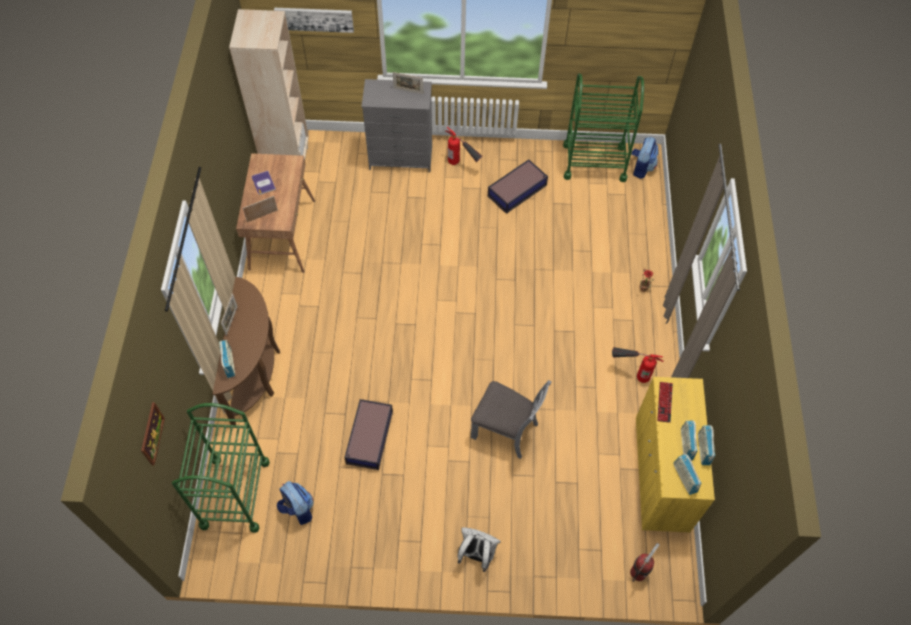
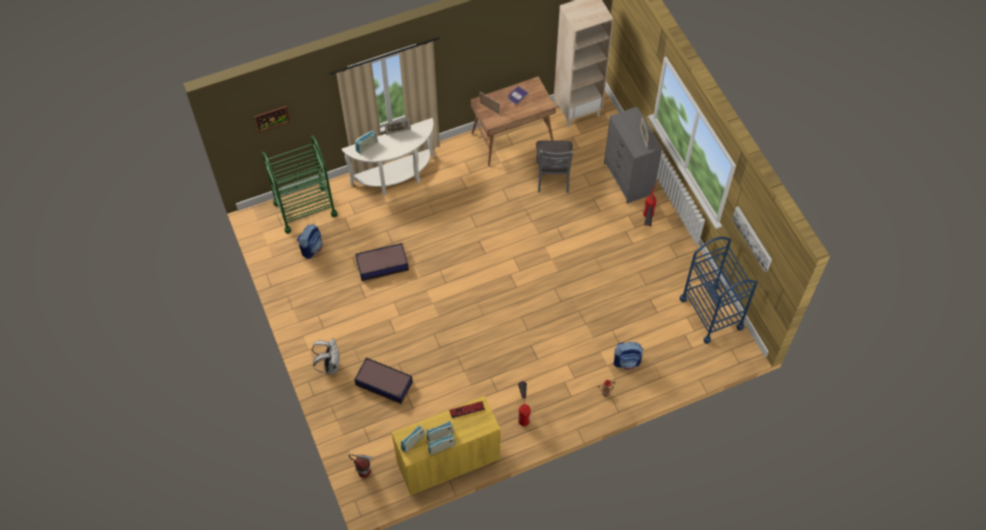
camera: 65 degrees right, 0 degrees up
(257, 372) = (396, 178): brown console table -> white console table
(314, 18) = (636, 41): picture -> picture (753, 238)
(505, 430) = (431, 345): grey chair -> grey chair (553, 176)
(518, 190) = (647, 270): storage box -> storage box (384, 384)
(594, 162) = (711, 313): green cart -> blue cart
(641, 167) = (728, 350): backpack -> backpack (627, 361)

